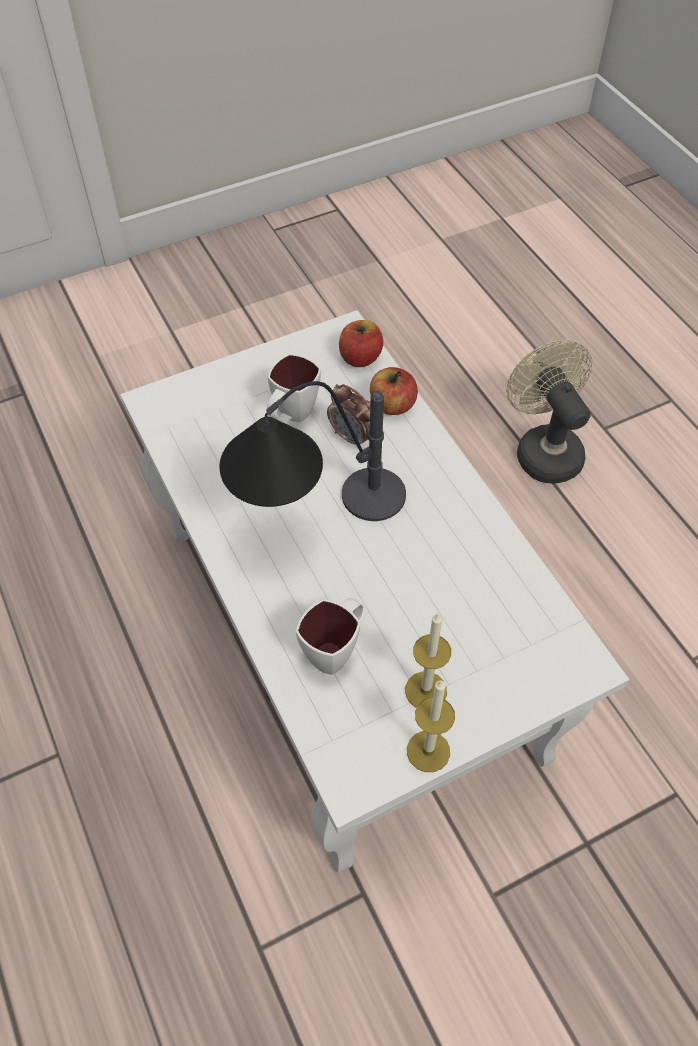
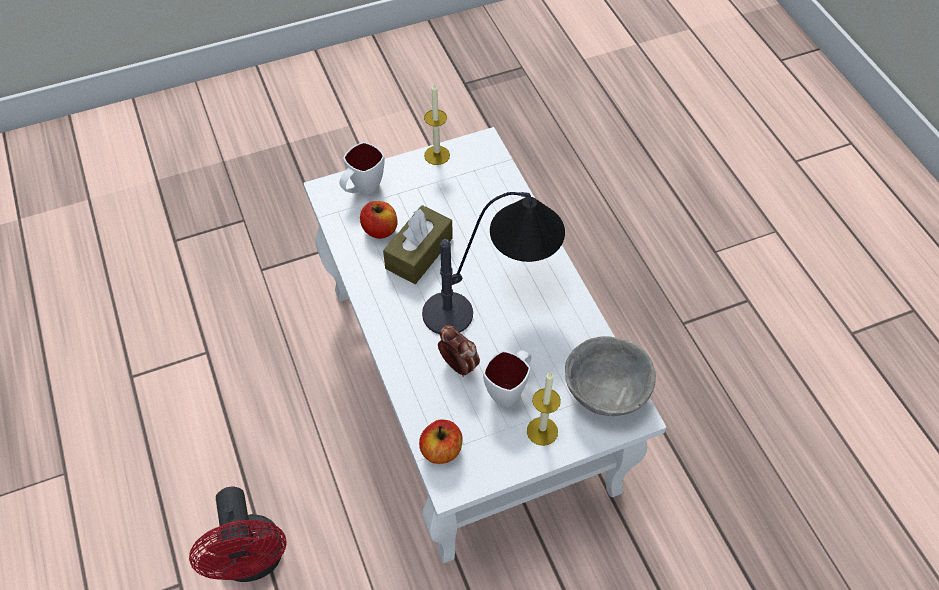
camera: 175 degrees left, 0 degrees up
(182, 420) = (606, 394): none -> grey bowl
(335, 650) = (487, 210): white mug -> white mug (362, 190)
(392, 405) = (419, 395): apple -> apple (380, 230)
(424, 573) = (419, 253): none -> brown tissue box
(426, 690) = (432, 184): candle -> candle (542, 431)
(543, 449) = (252, 561): beige fan -> red fan

